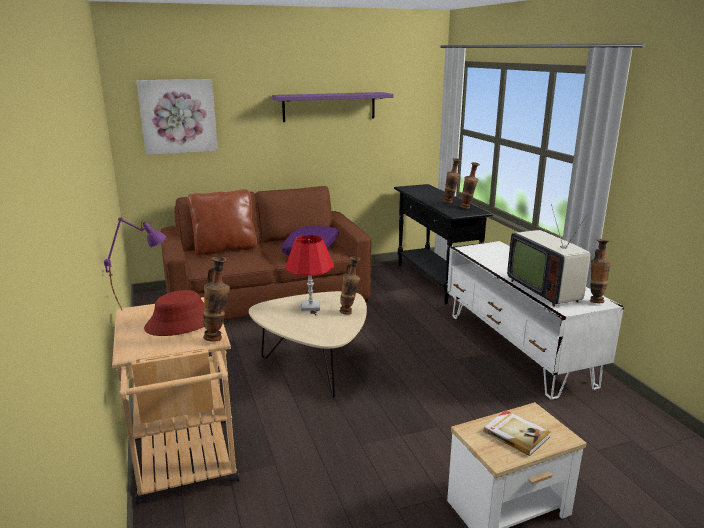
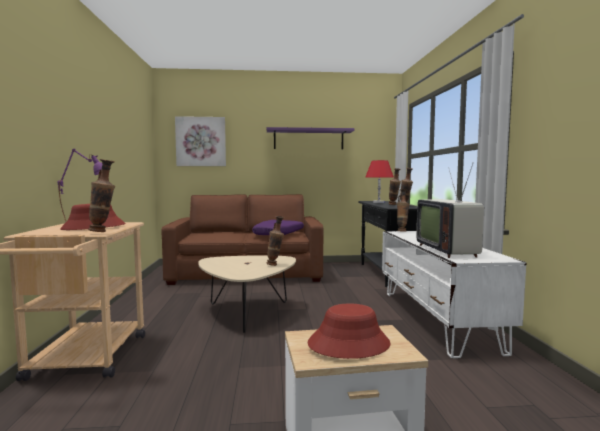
camera: 15 degrees right, 15 degrees down
(225, 249) = (217, 232): brown pillow -> none
(310, 306) = (248, 260): red table lamp -> red table lamp (378, 202)
(516, 434) = (349, 344): book -> red hat
(595, 300) = (496, 257): vase -> vase (402, 231)

